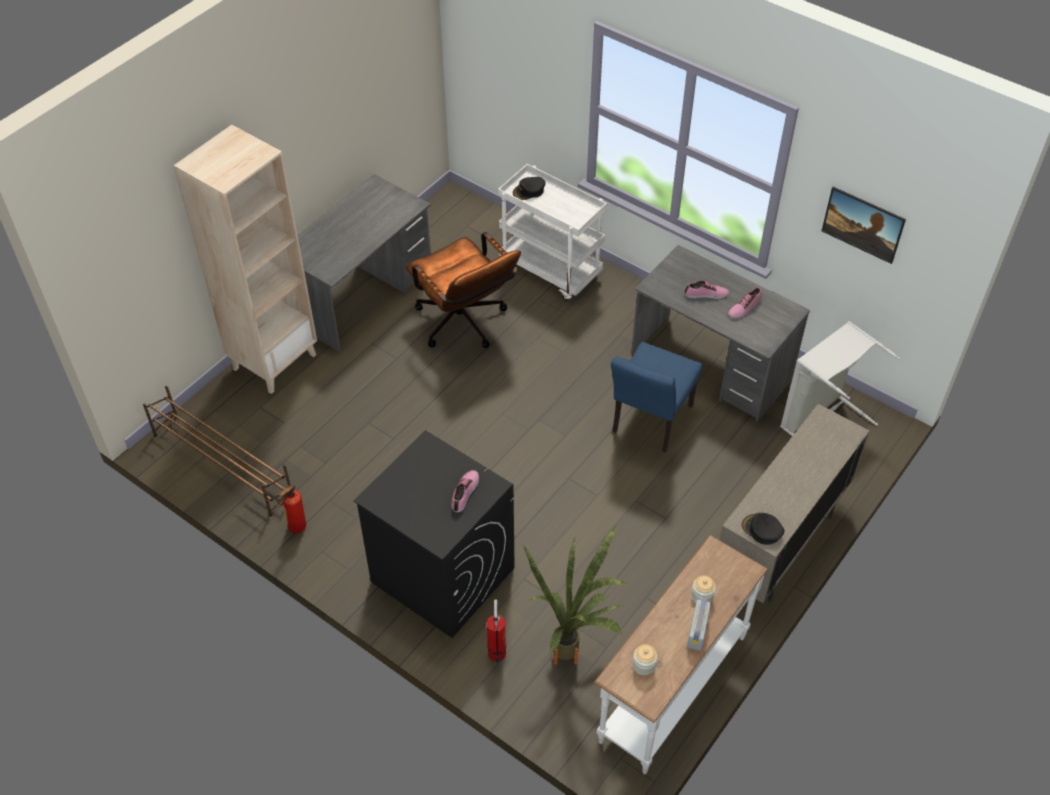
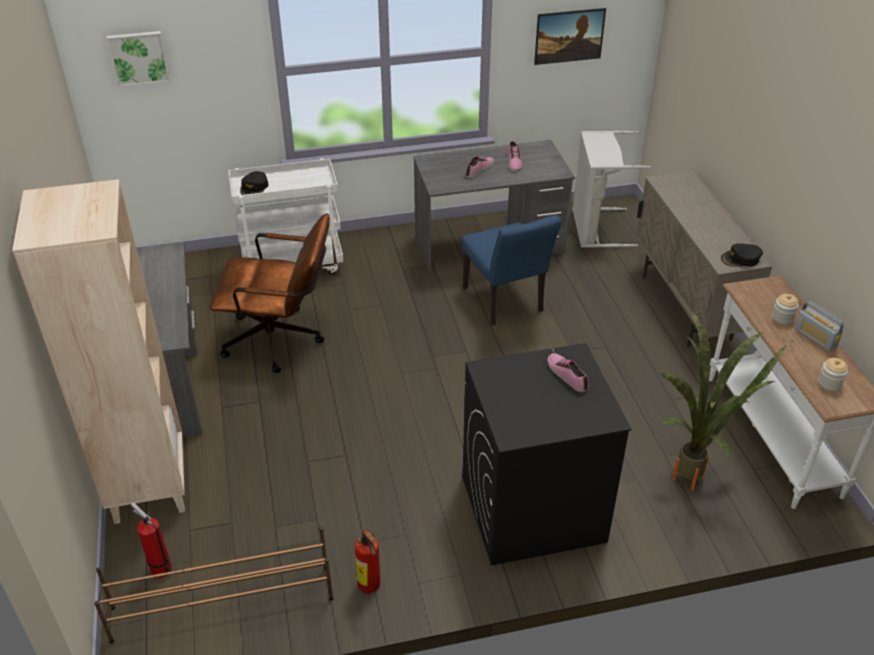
camera: 50 degrees left, 10 degrees down
(491, 38) = (139, 58): none -> picture
(497, 651) = (647, 520): fire extinguisher -> fire extinguisher (159, 568)

